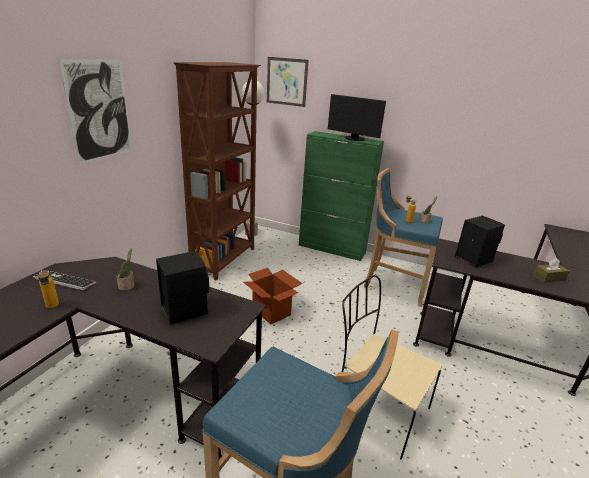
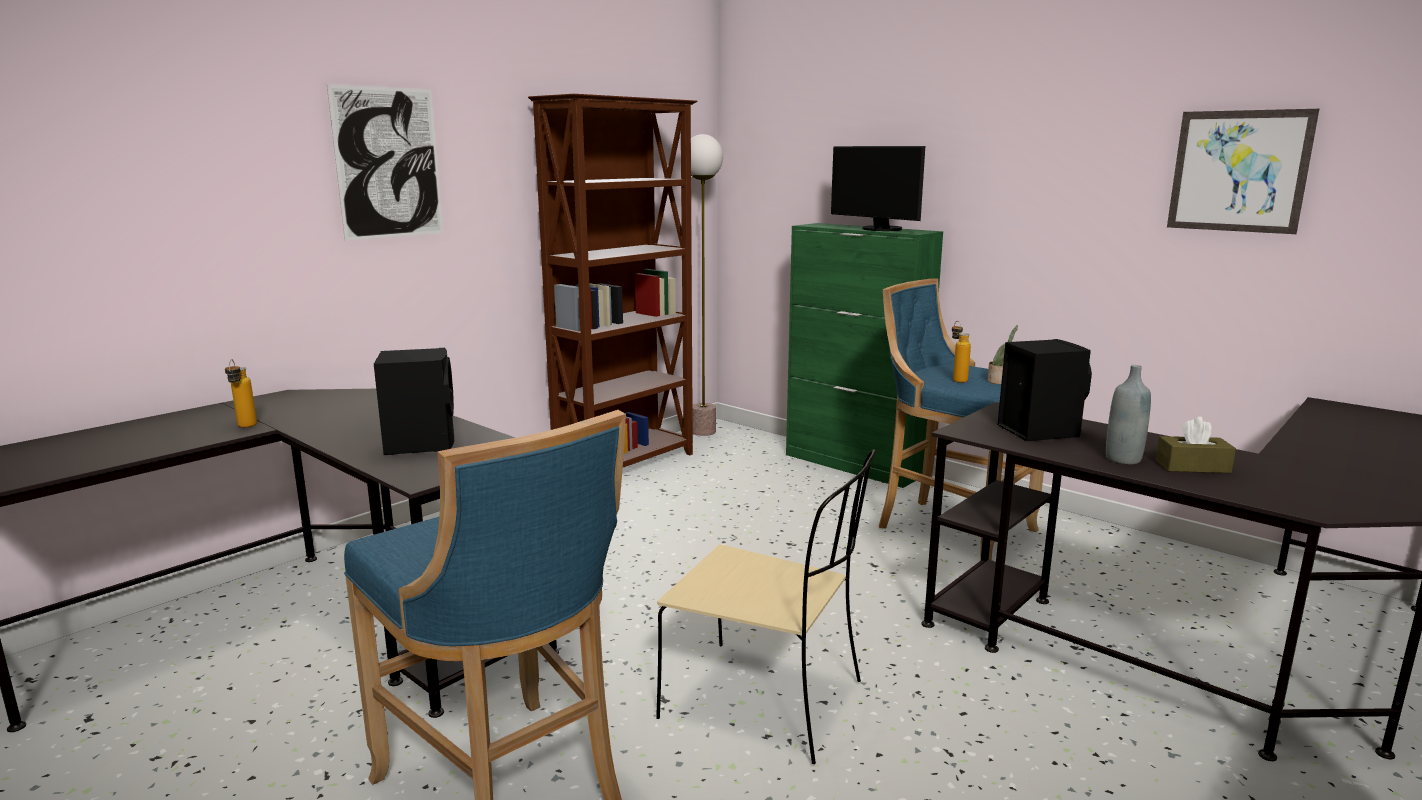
camera: 20 degrees right, 10 degrees down
(65, 281) = (285, 406): keyboard -> none
(127, 286) = (363, 416): potted plant -> none
(271, 312) = (662, 543): cardboard box -> none
(286, 81) = (768, 135): picture -> picture (1238, 171)
(376, 408) = (767, 701): beige chair -> beige chair turned 150 degrees clockwise
(521, 276) = (1123, 459): none -> grey bottle

